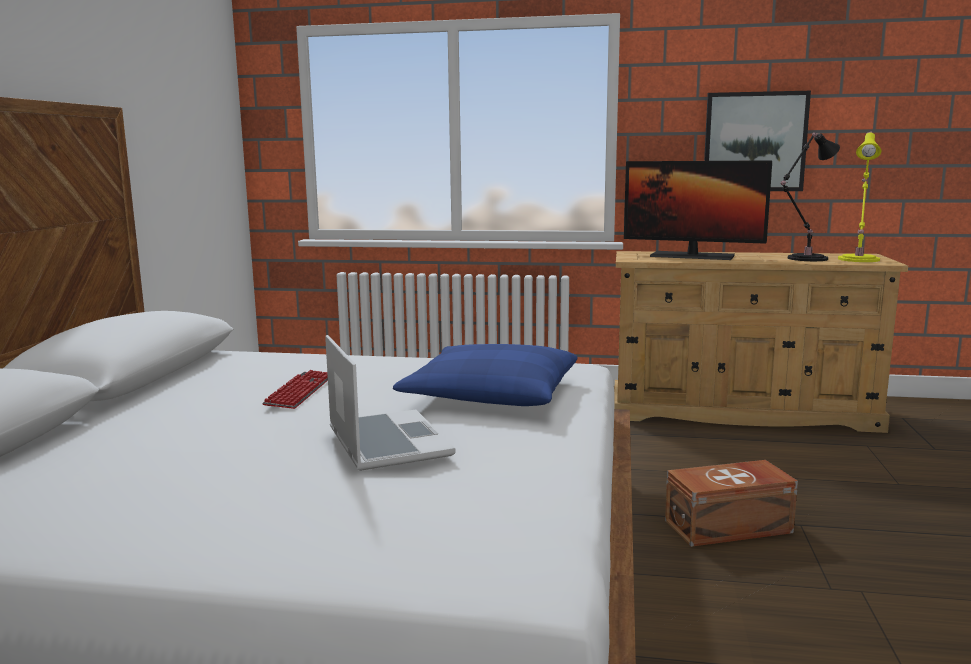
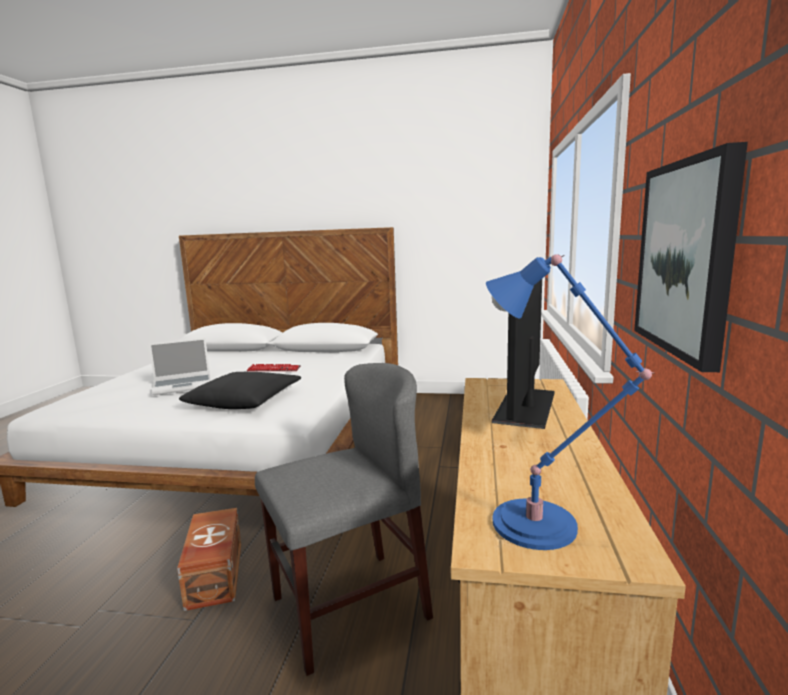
camera: 90 degrees right, 0 degrees up
(491, 394) = (244, 400): blue pillow -> black pillow
(737, 460) = (349, 607): none -> grey chair
(804, 259) = (523, 472): black table lamp -> none
(859, 259) = (541, 526): yellow table lamp -> blue table lamp

